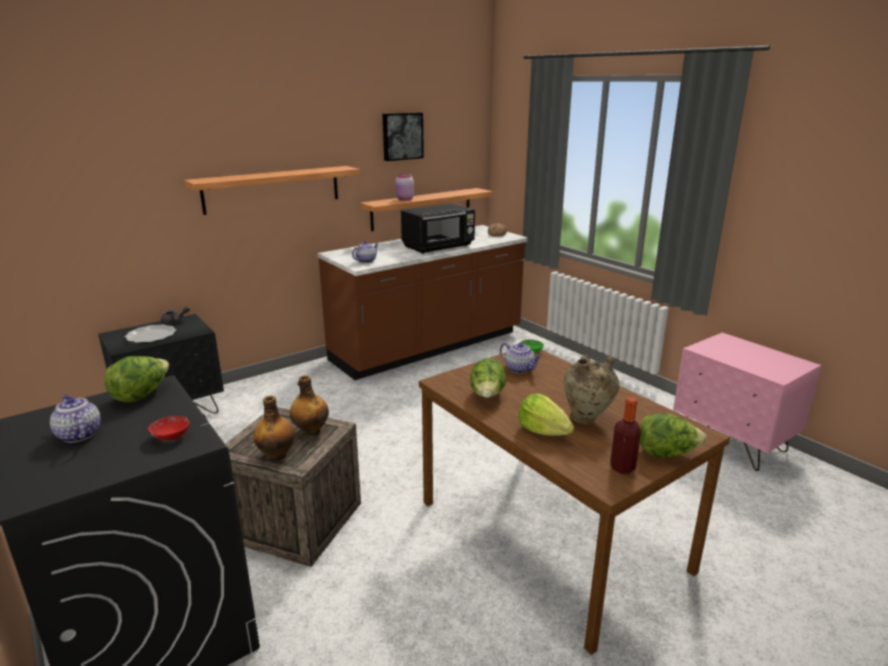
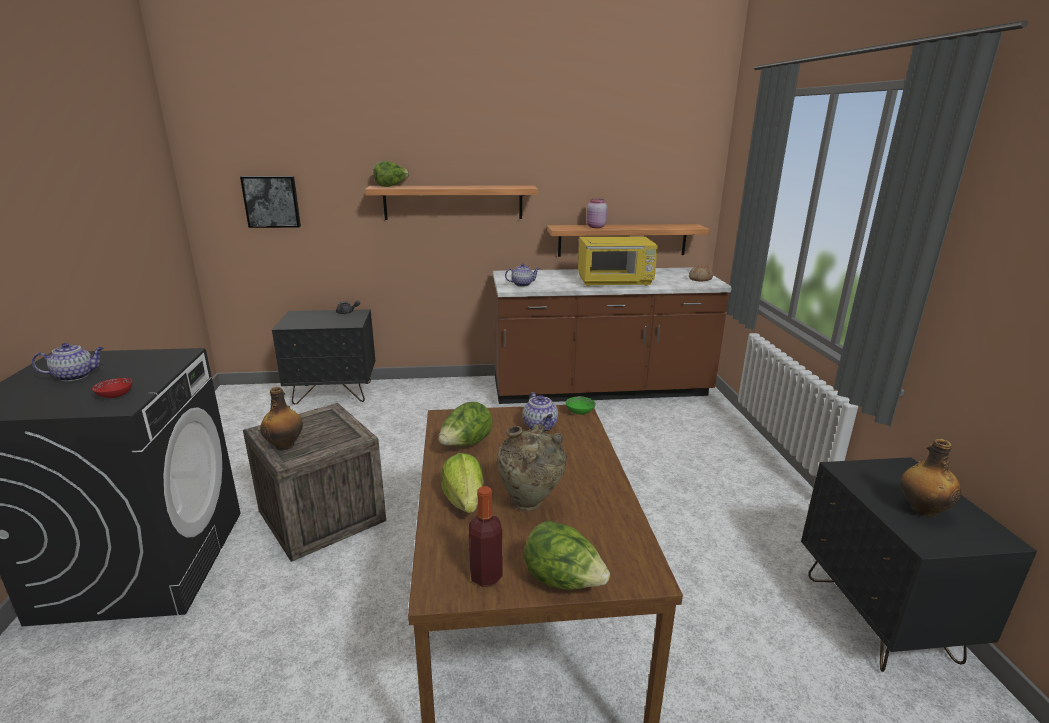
camera: 30 degrees right, 0 degrees up
(78, 434) = (76, 376): teapot -> teapot turned 75 degrees clockwise
(141, 395) = (158, 357): lettuce -> lettuce (391, 186)
(151, 336) = (316, 320): plate -> none
(311, 430) = (336, 433): bottle -> bottle (922, 510)
(402, 136) = (604, 158): picture -> picture (272, 201)
(439, 247) = (615, 282): black microwave -> yellow microwave
(732, 443) = (879, 618): pink nightstand -> black nightstand

